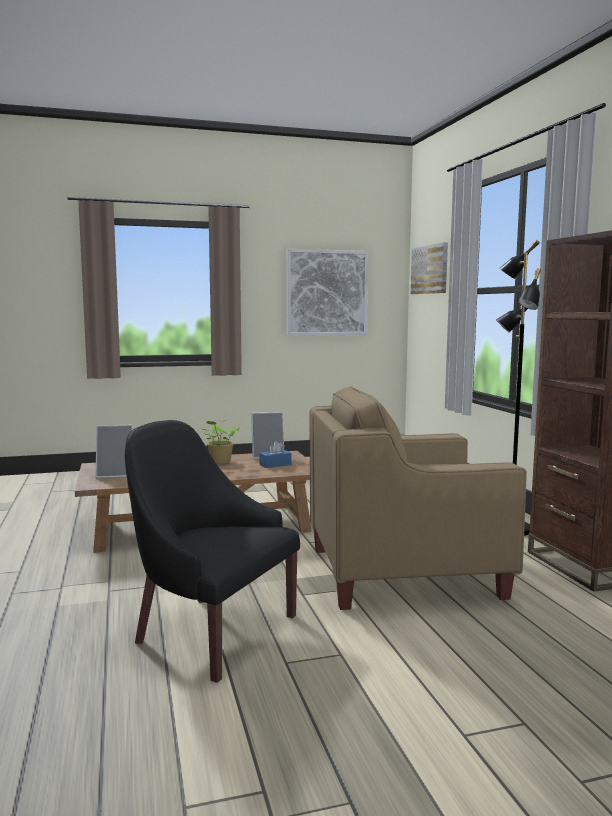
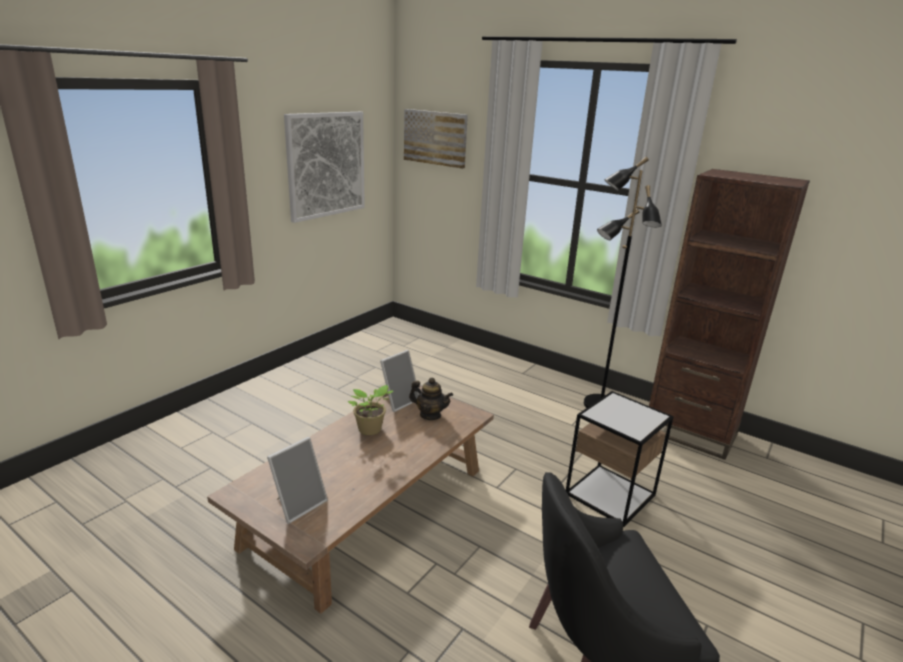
camera: 40 degrees left, 15 degrees up
(275, 465) = (430, 415): blue tissue box -> teapot
(403, 572) = (610, 494): beige armchair -> side table

